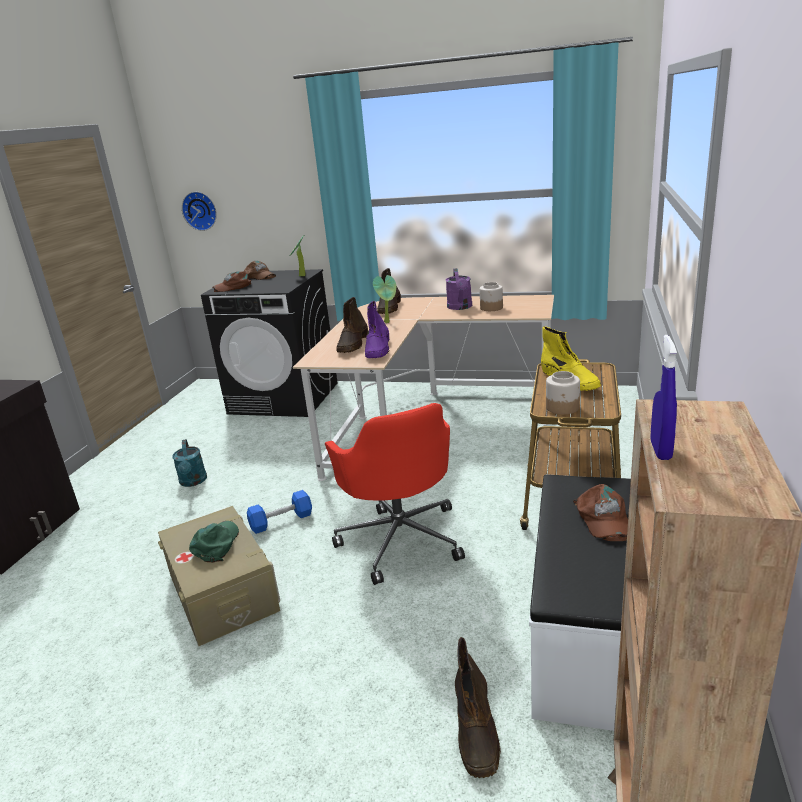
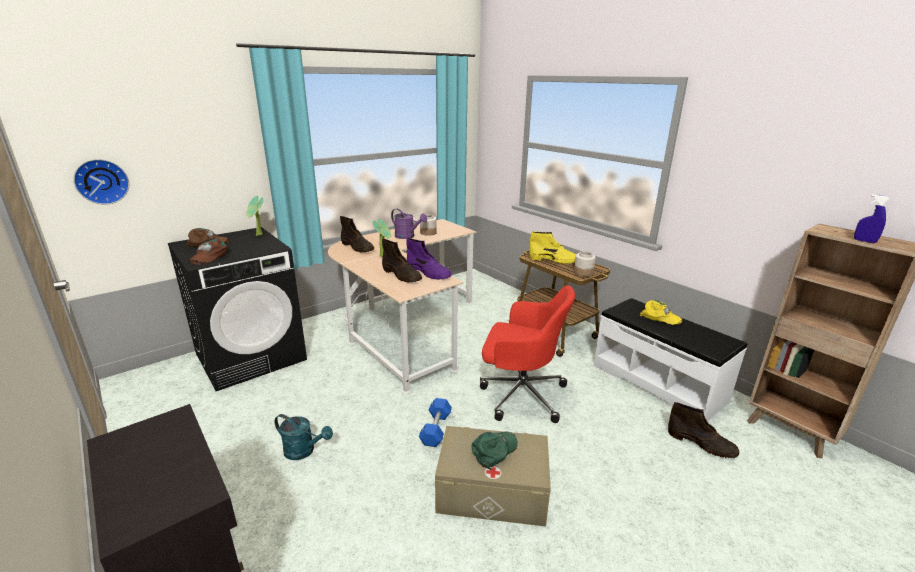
camera: 55 degrees left, 0 degrees up
(216, 544) = (494, 450): green cap -> green cap turned 90 degrees clockwise
(603, 519) = (660, 317): brown cap -> yellow cap

